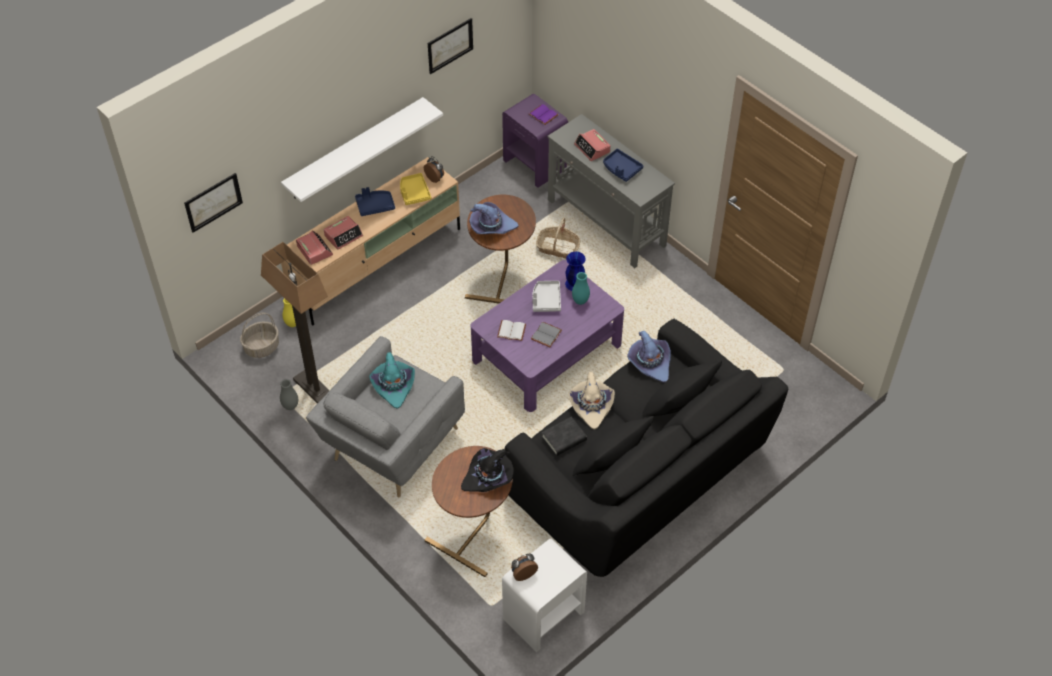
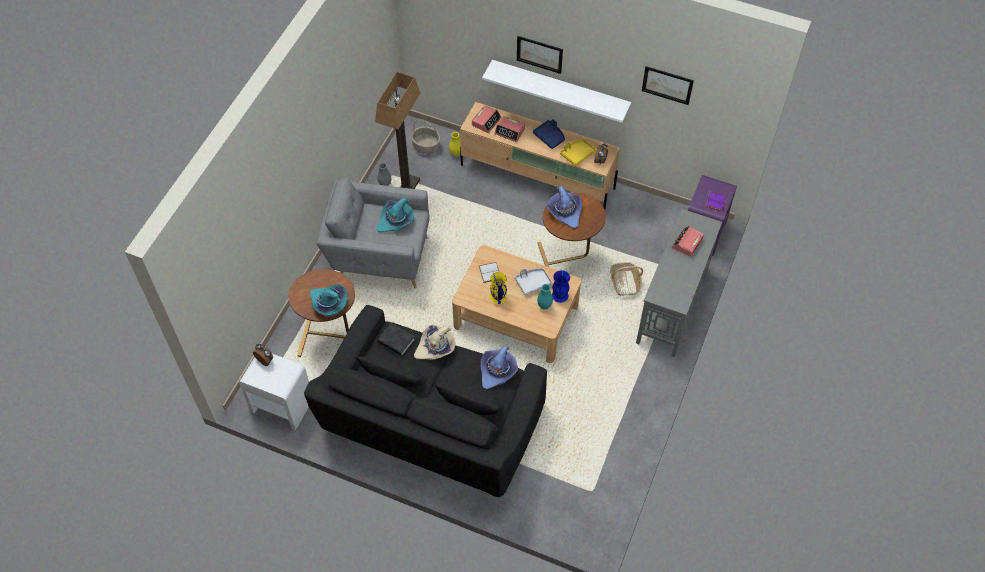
camera: 65 degrees right, 5 degrees up
(213, 202) = (436, 28): picture -> picture (539, 54)
(489, 477) = (328, 303): black hat -> turquoise hat
(546, 335) = (498, 297): grey book -> yellow vase
(547, 352) = (515, 316): purple coffee table -> beige coffee table
(621, 169) = (677, 272): blue tray -> none

